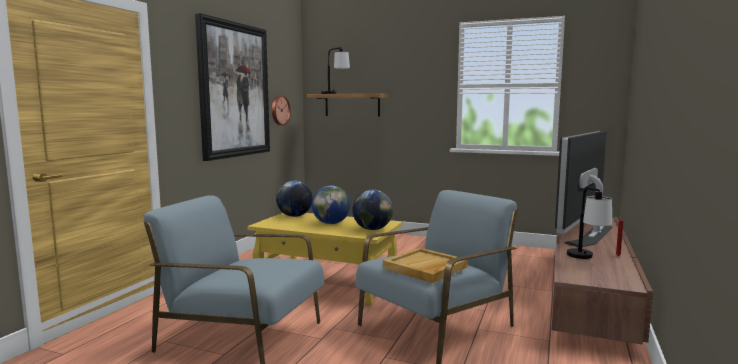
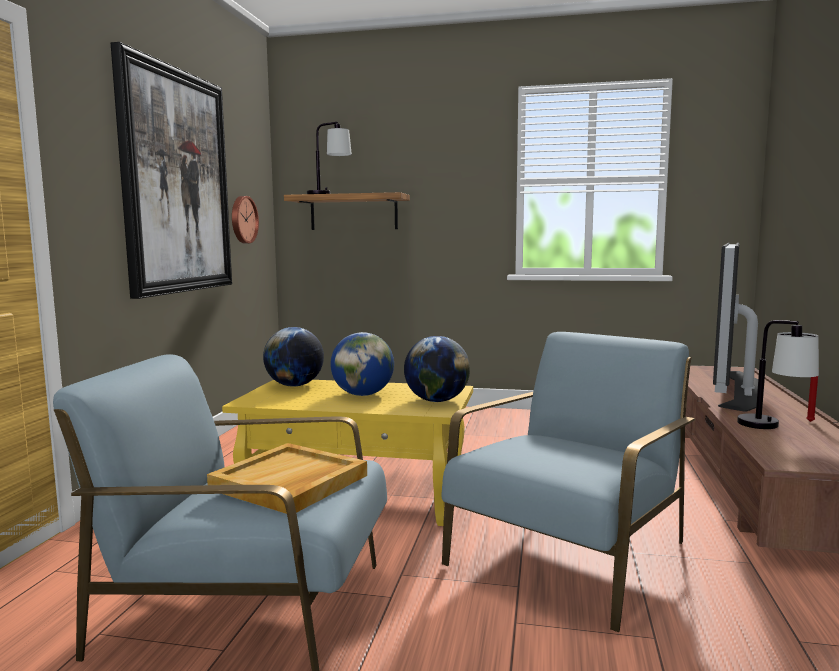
camera: 10 degrees left, 0 degrees up
(425, 268) = (569, 462): beige tray -> beige tray (289, 483)

